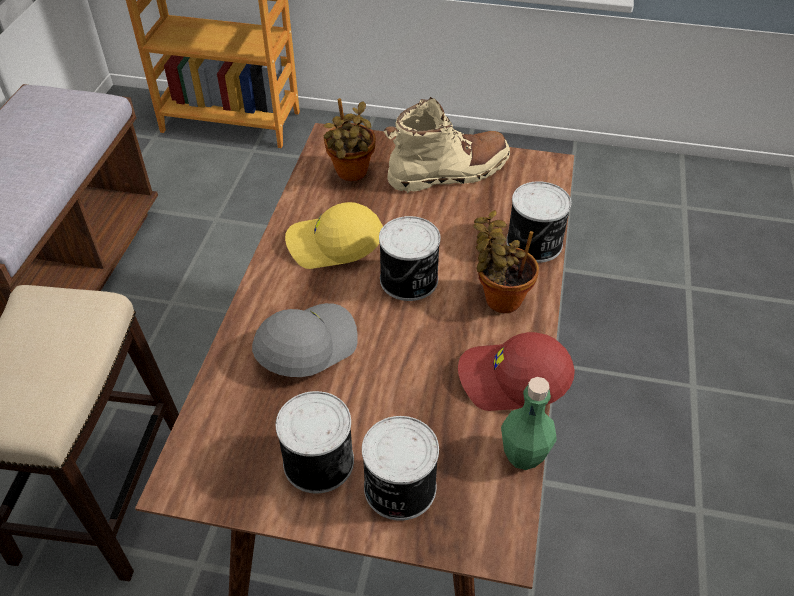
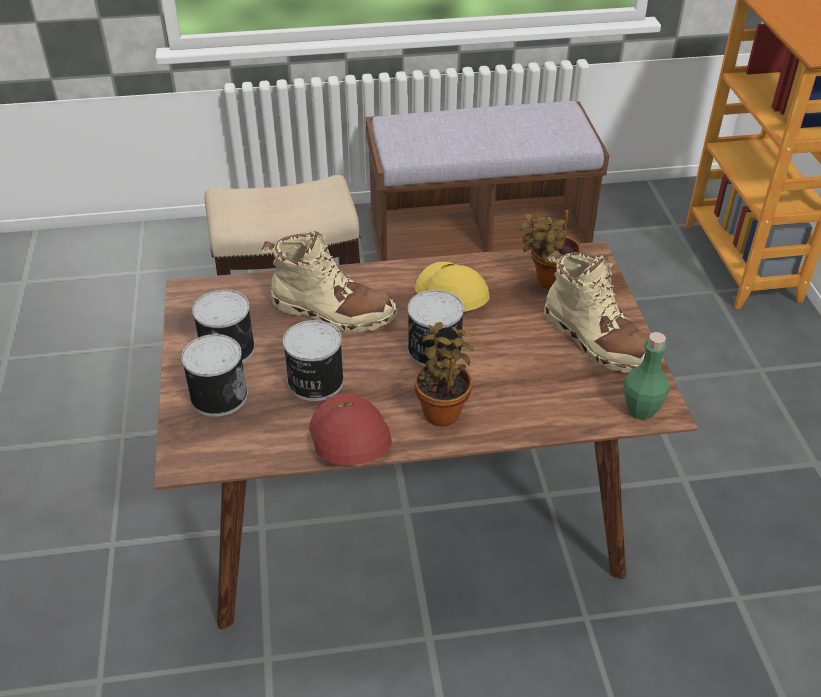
camera: 70 degrees right, 5 degrees down
(305, 345) = (332, 312): grey cap -> beige boot
(523, 455) = (271, 460): green bottle -> green bottle (641, 410)
(535, 244) = (530, 422): can -> can (314, 382)

